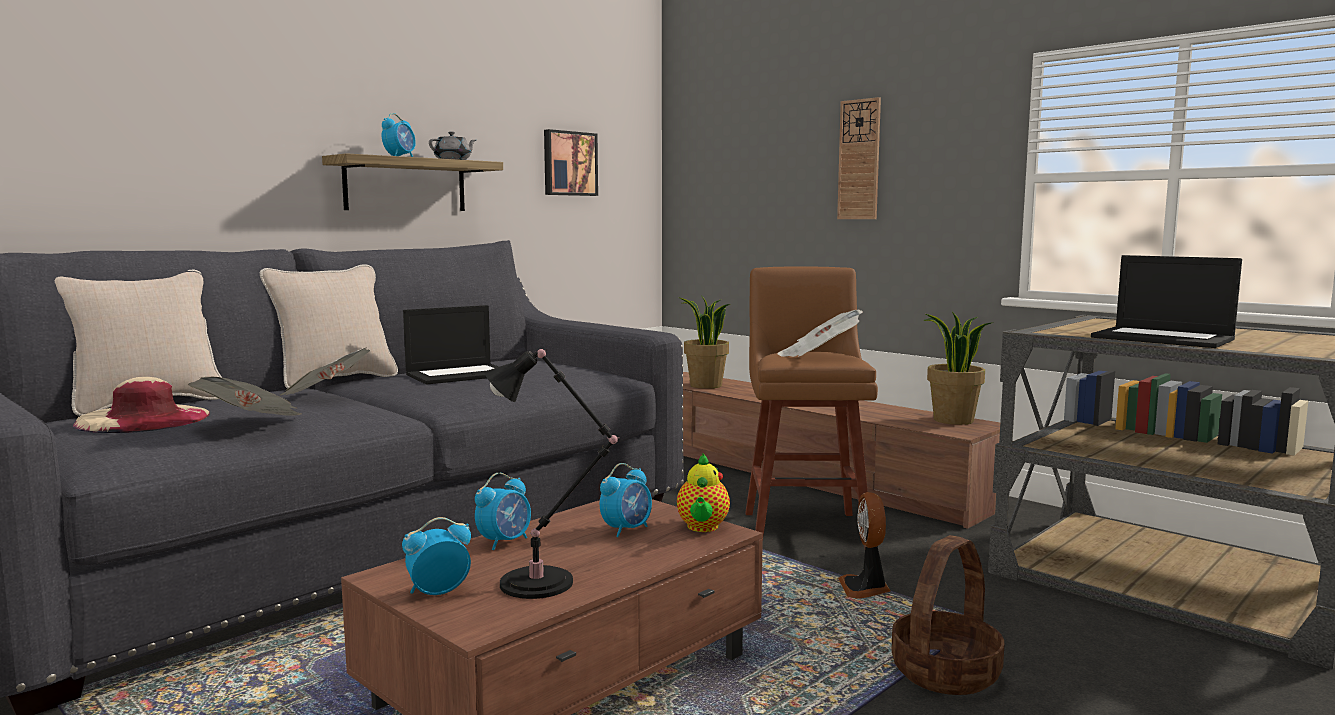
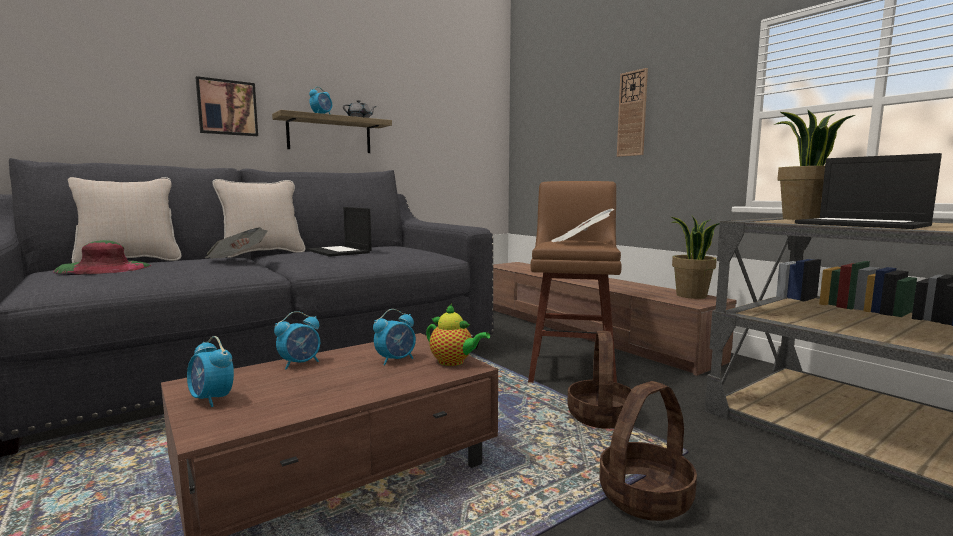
camera: 10 degrees right, 0 degrees up
(144, 419) = (104, 268): beige hat -> green hat
(252, 425) = (160, 273): newspaper -> none
(437, 592) = (212, 399): alarm clock -> alarm clock turned 120 degrees counterclockwise
(460, 374) = (339, 251): laptop -> laptop turned 75 degrees clockwise
(543, 583) = (295, 398): black table lamp -> none
(569, 163) = (443, 125): picture -> picture (227, 108)
(702, 528) = (453, 362): teapot -> teapot turned 75 degrees counterclockwise
(705, 385) = (525, 269): potted plant -> potted plant (803, 219)
(865, 588) = (601, 416): fan -> basket

